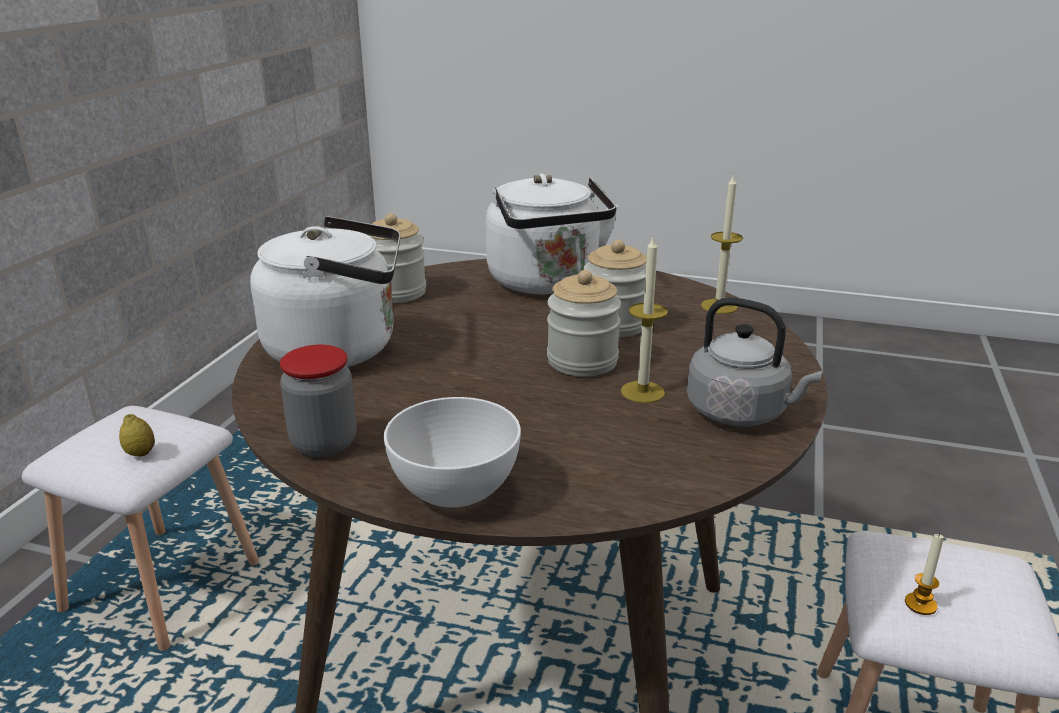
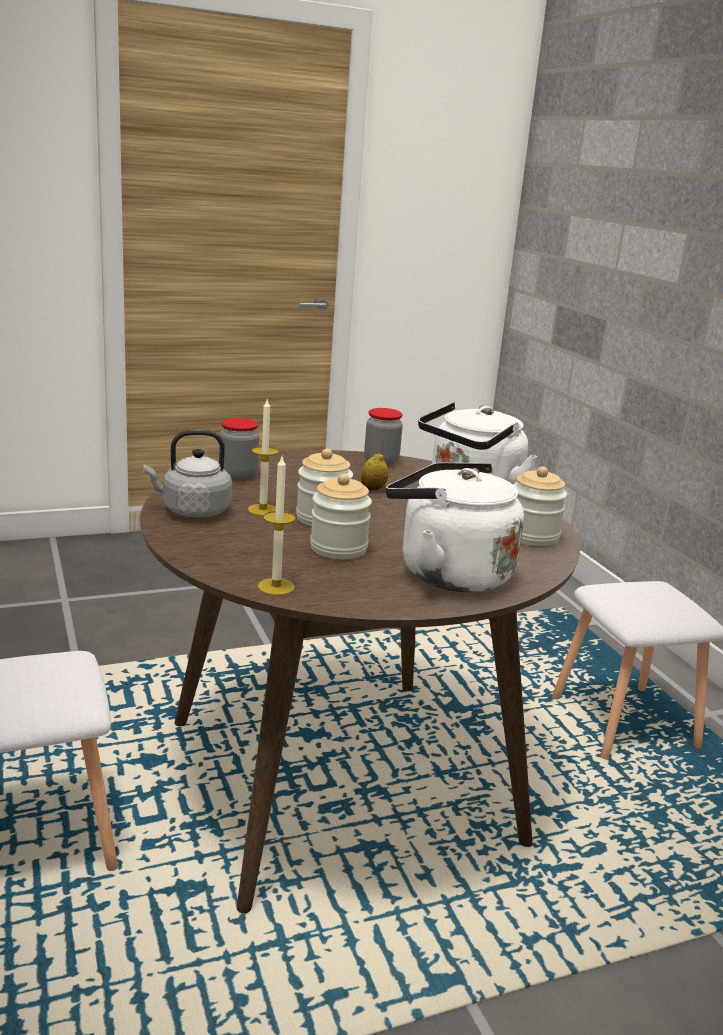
camera: 140 degrees right, 5 degrees down
(140, 453) = (621, 594): lemon -> lemon (373, 489)
(456, 490) = (296, 459): white bowl -> none
(610, 472) = (238, 475): none -> jar
(920, 604) = (51, 663): candle -> none

